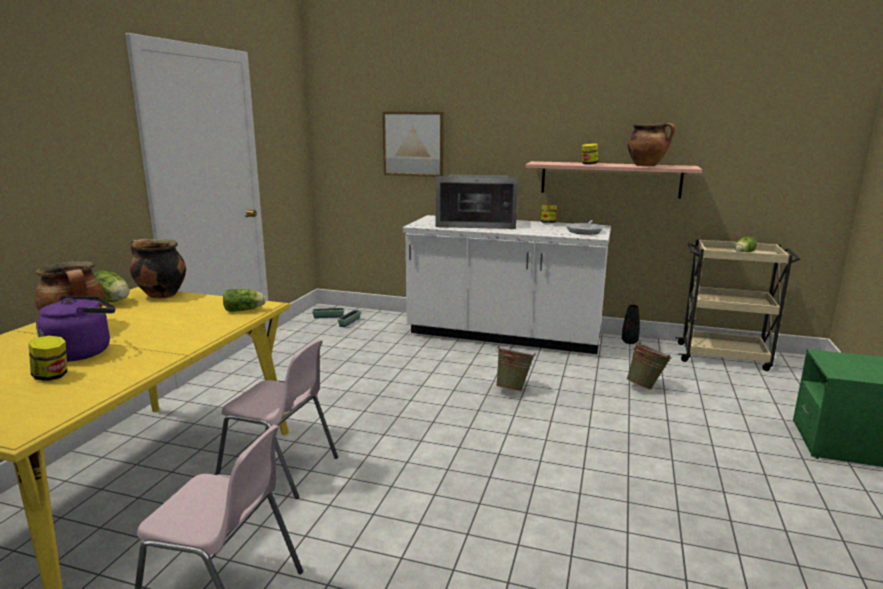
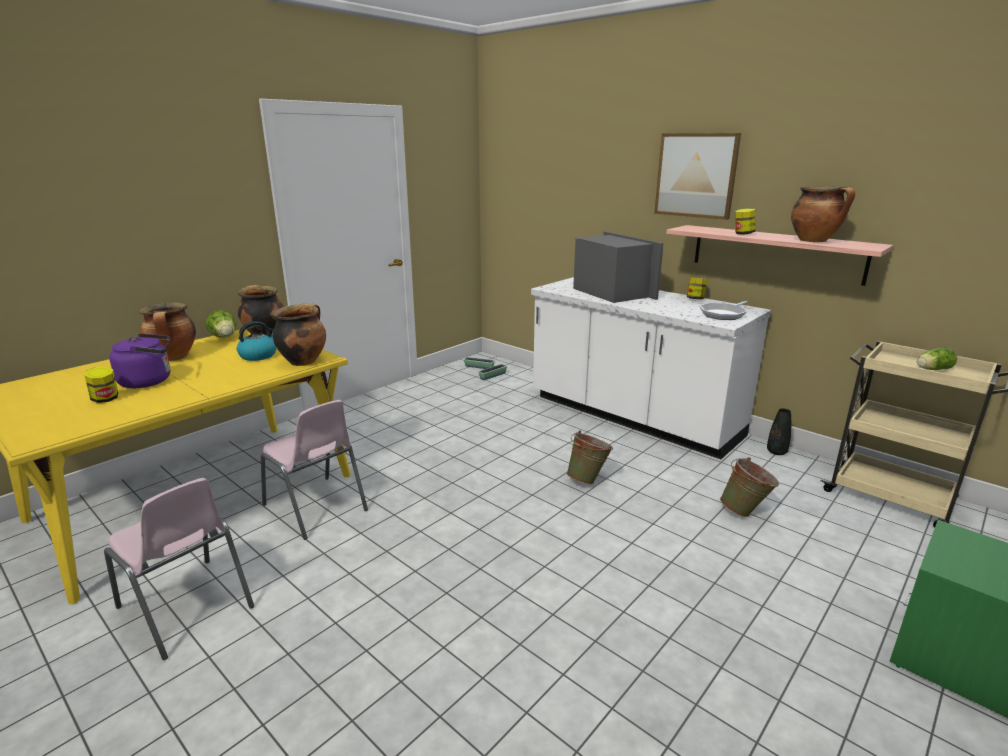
camera: 25 degrees right, 5 degrees up
(184, 312) = (259, 355): none -> kettle
(245, 310) = (303, 361): lettuce -> cooking pot
(413, 144) = (569, 198): picture -> picture (696, 175)
(476, 224) = (611, 292): microwave -> microwave turned 150 degrees counterclockwise

